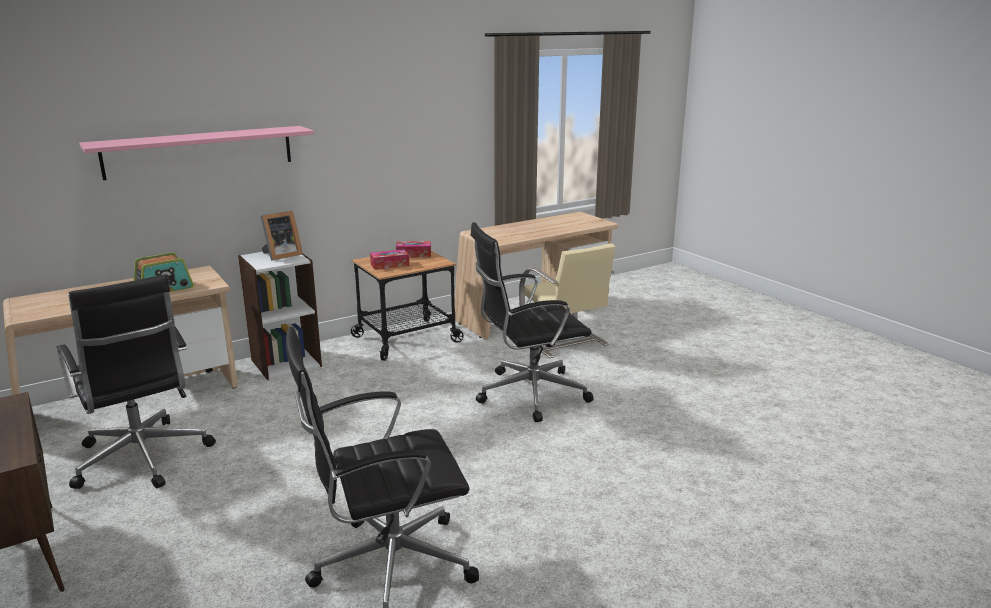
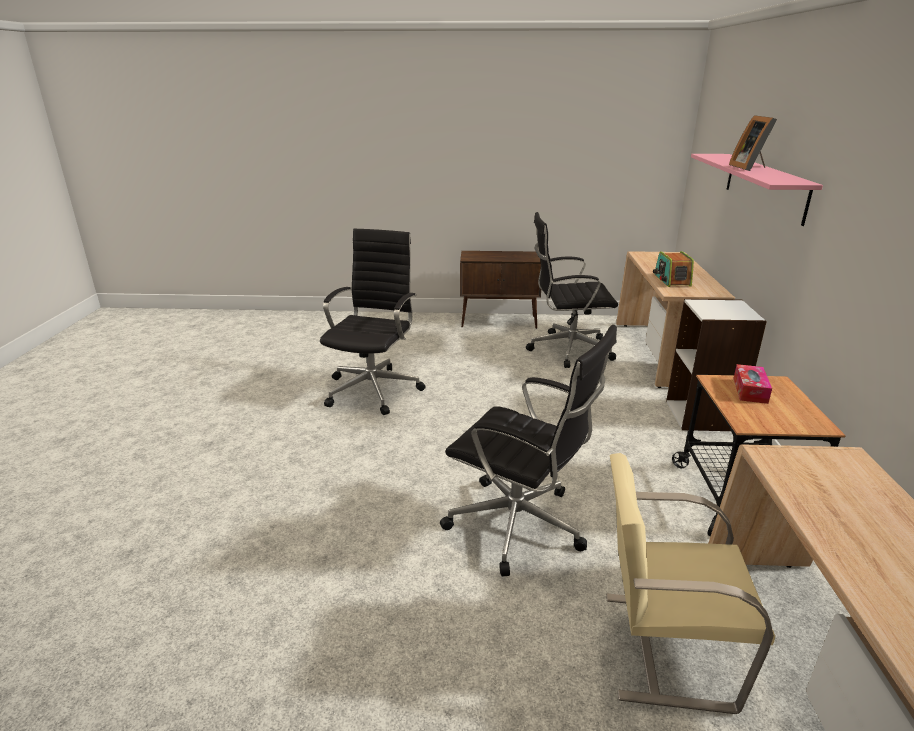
camera: 125 degrees right, 5 degrees up
(281, 255) = (729, 311): picture frame -> picture frame (750, 168)
(413, 254) = (798, 416): tissue box -> none
(528, 394) = (520, 526): black office chair -> black office chair turned 105 degrees clockwise

